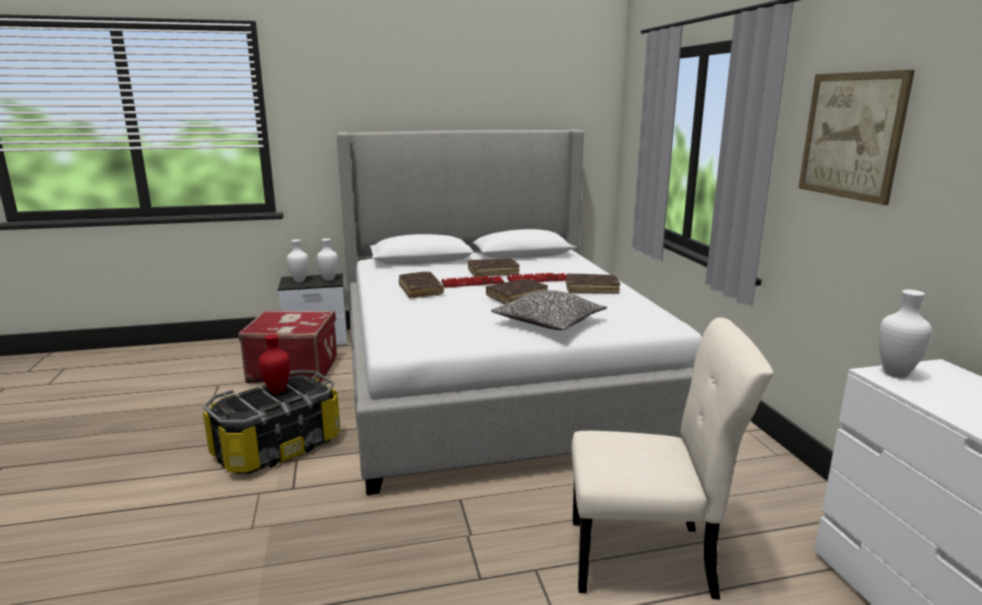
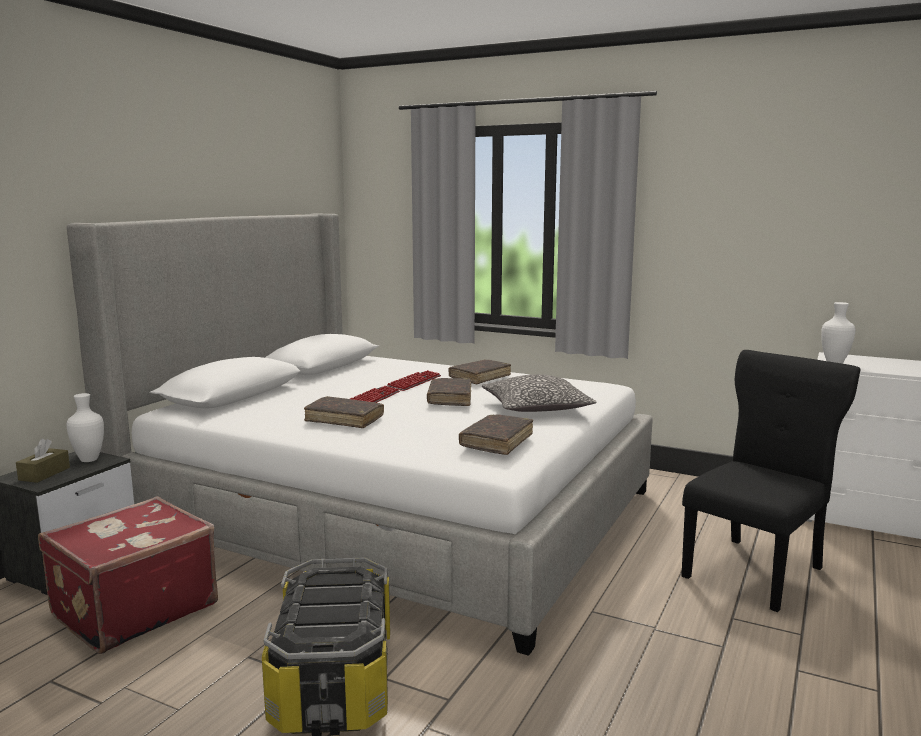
camera: 50 degrees left, 5 degrees down
(277, 391) = (325, 597): red vase -> none
(300, 281) = (44, 474): white vase -> brown tissue box
(493, 272) = (353, 387): brown book -> brown book (497, 442)
(647, 558) = (756, 571): beige chair -> black chair
(851, 135) = (706, 203): picture -> none

